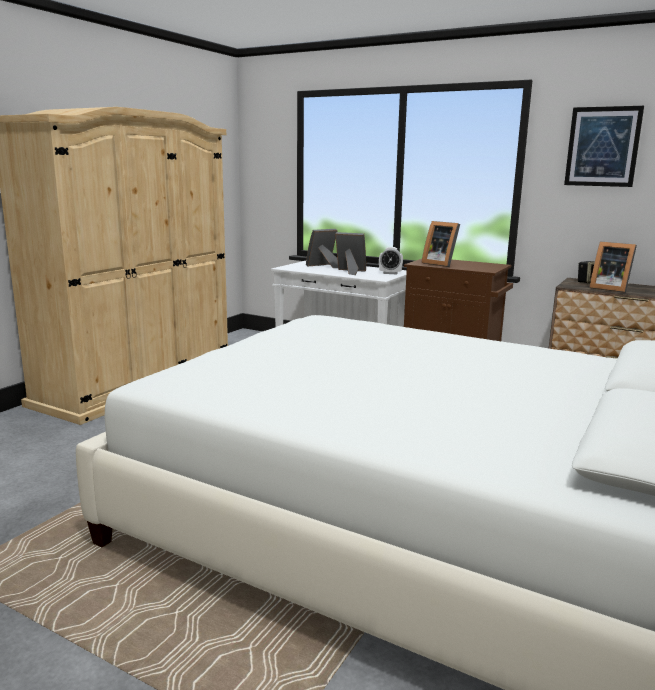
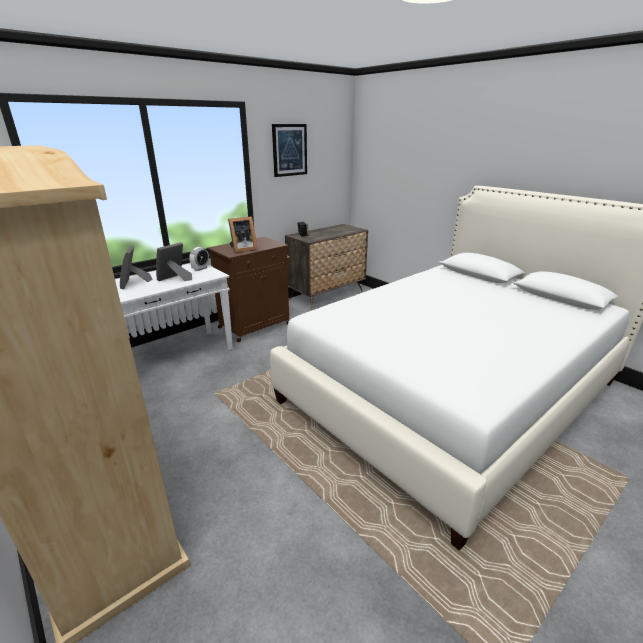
camera: 70 degrees left, 10 degrees up
(609, 288) = (323, 236): picture frame -> none

